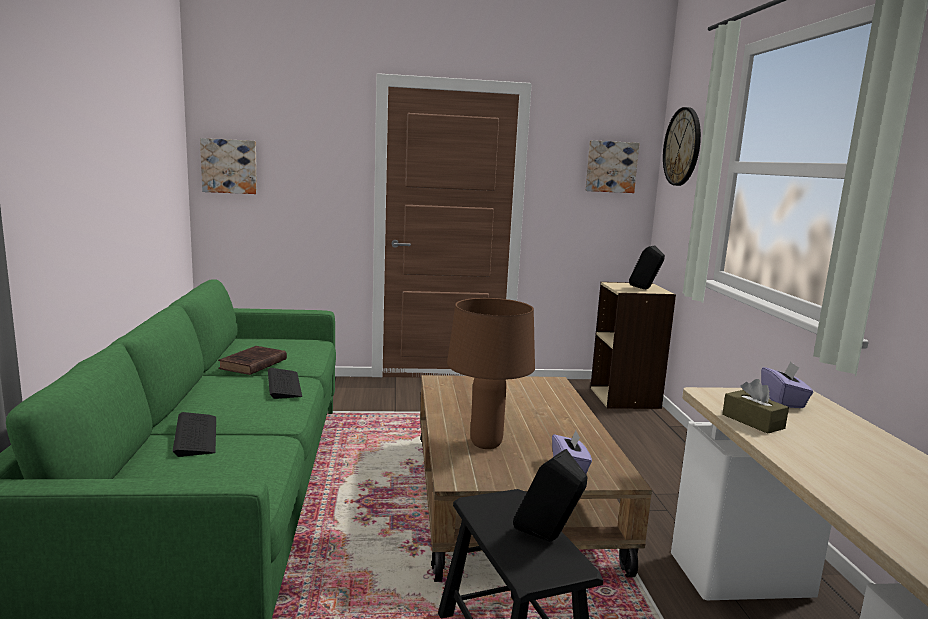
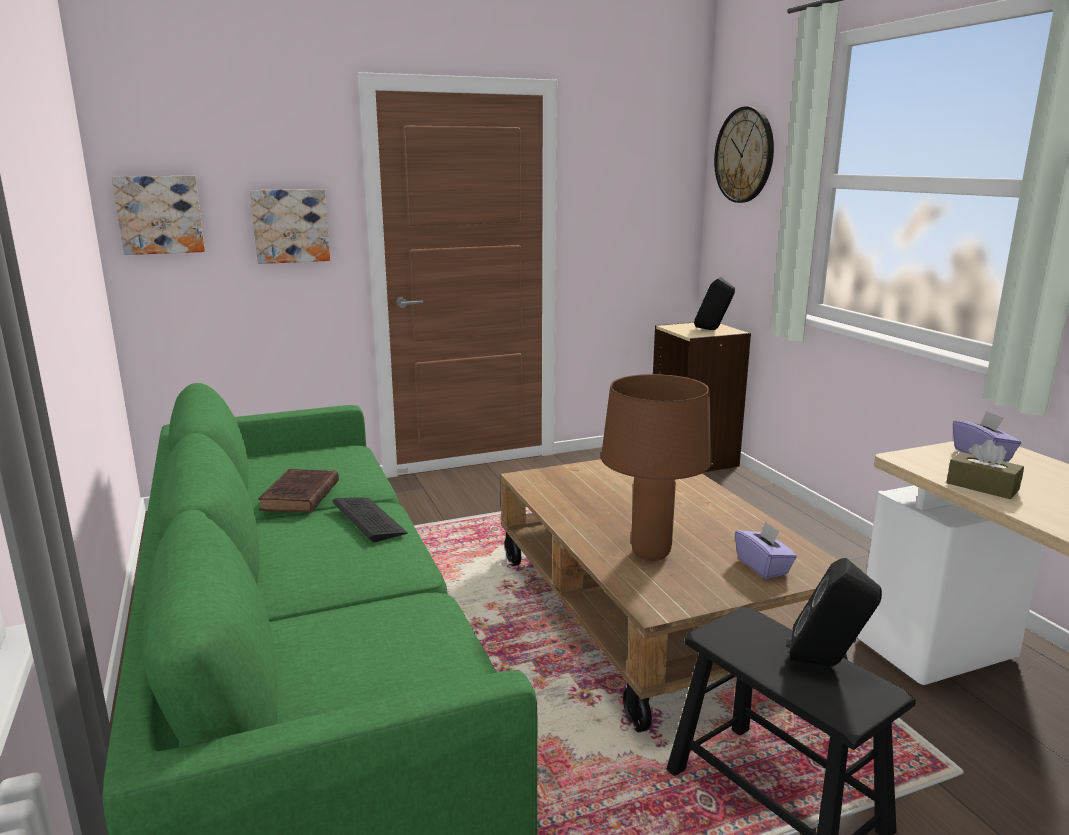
camera: 15 degrees left, 5 degrees up
(196, 435) = (322, 616): keyboard -> none
(611, 167) = (653, 182): picture -> picture (290, 225)

